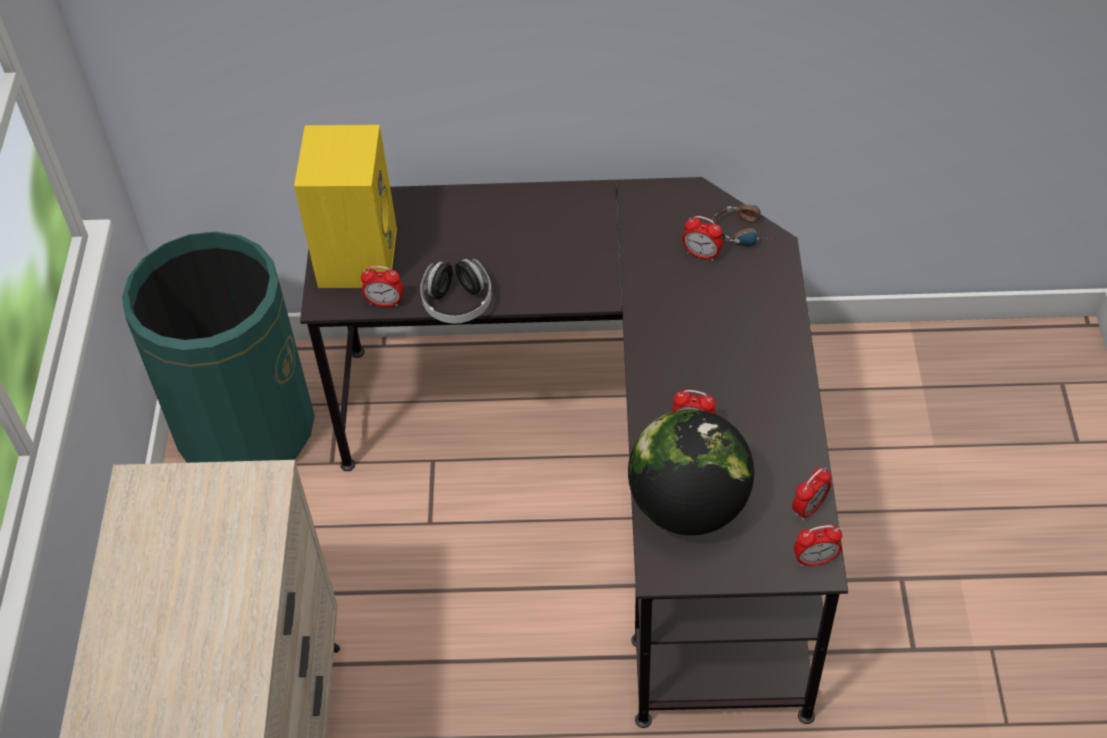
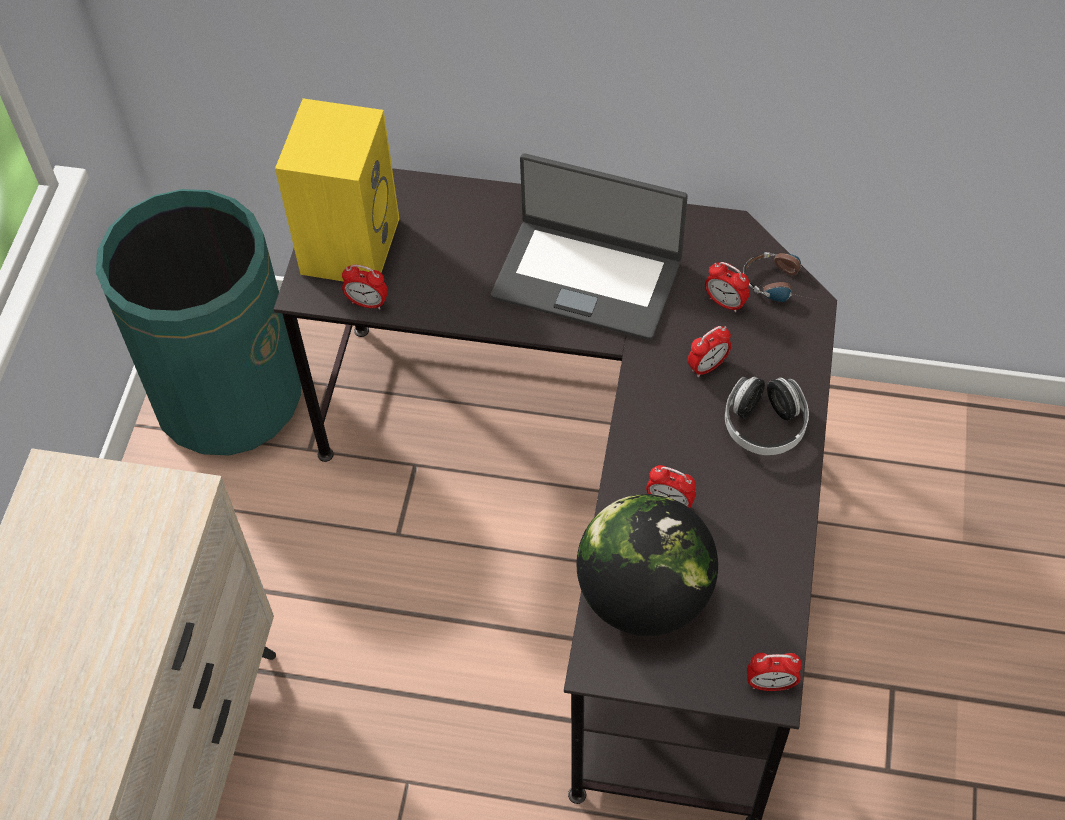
camera: 10 degrees right, 5 degrees up
(457, 303) = (445, 317): headphones -> headphones (764, 426)
(576, 252) = (587, 277): none -> laptop
(809, 508) = (777, 622): alarm clock -> alarm clock (707, 366)

